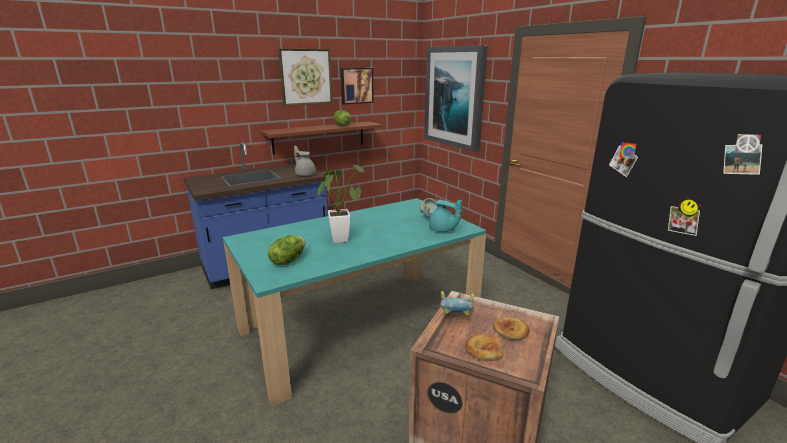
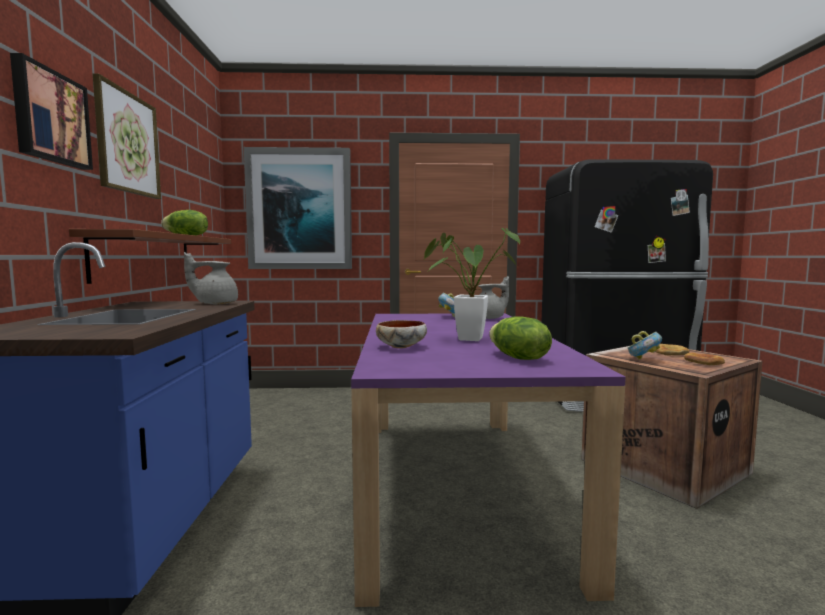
camera: 60 degrees left, 15 degrees down
(299, 230) = (402, 347): none -> bowl
(356, 85) = (177, 179): picture -> picture (50, 117)
(360, 325) = (455, 483): turquoise dining table -> purple dining table
(443, 230) = (490, 318): turquoise teapot -> grey teapot

